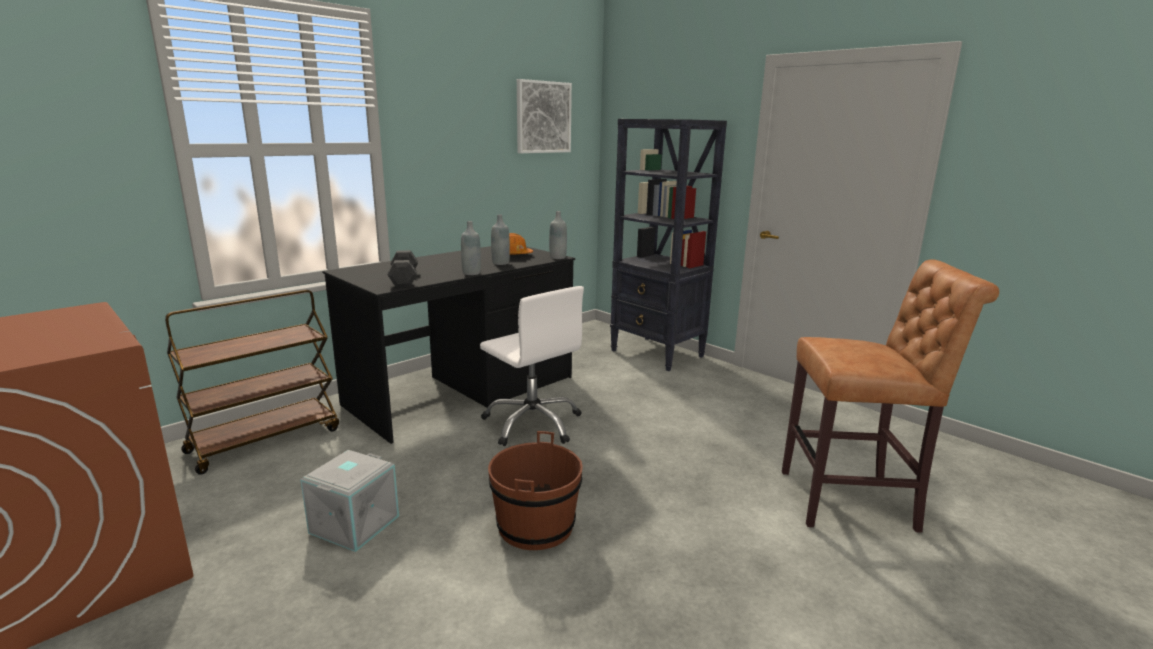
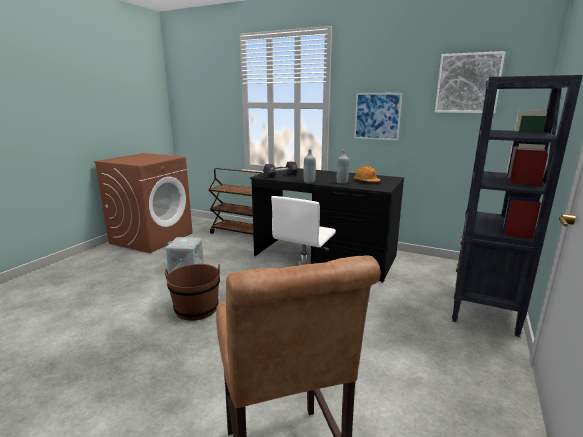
camera: 70 degrees right, 0 degrees up
(454, 162) = (377, 116): none -> picture
(557, 257) = (381, 189): grey bottle -> none

